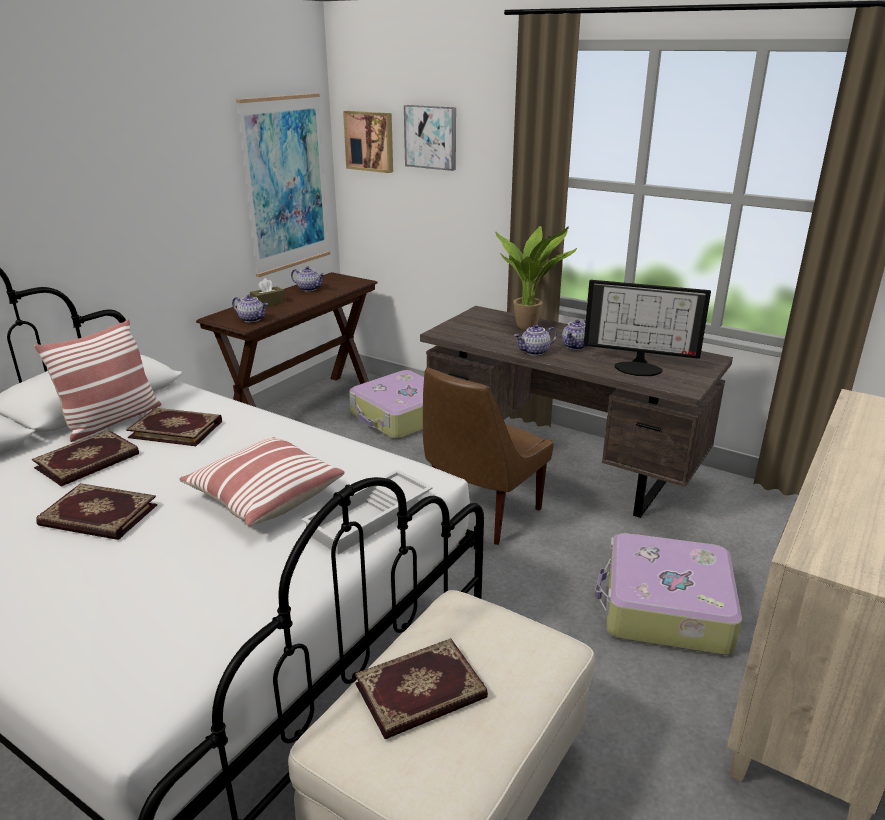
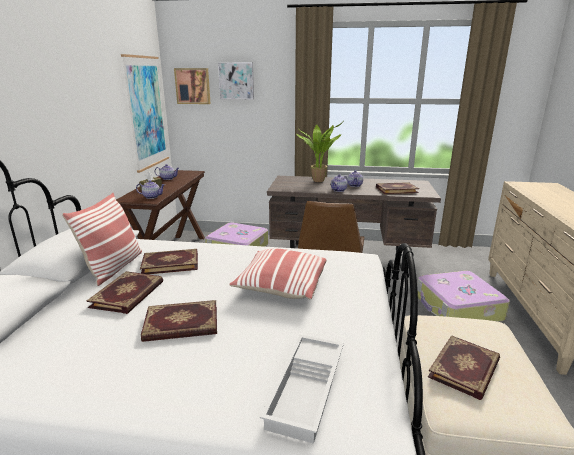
camera: 25 degrees left, 5 degrees down
(370, 518) = (358, 282): white tray -> white tray (307, 390)
(639, 367) = (396, 189): monitor -> book

